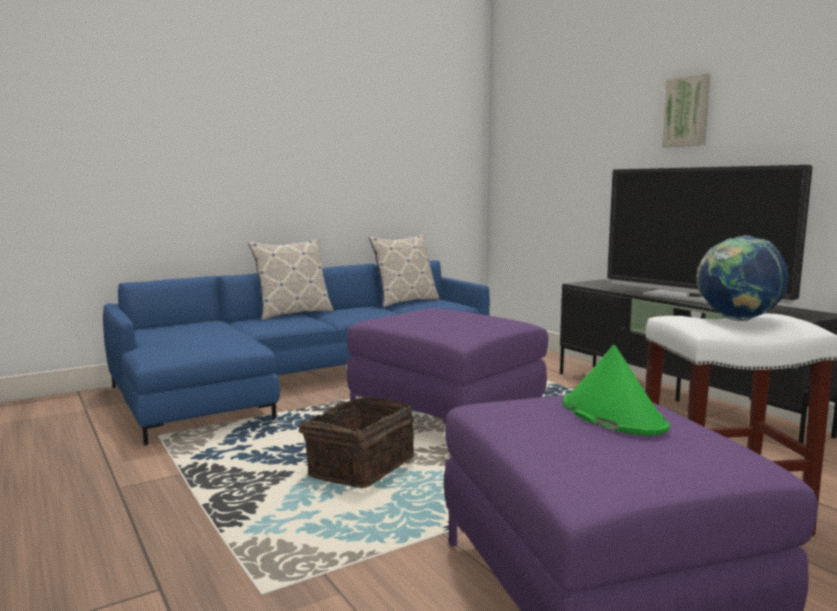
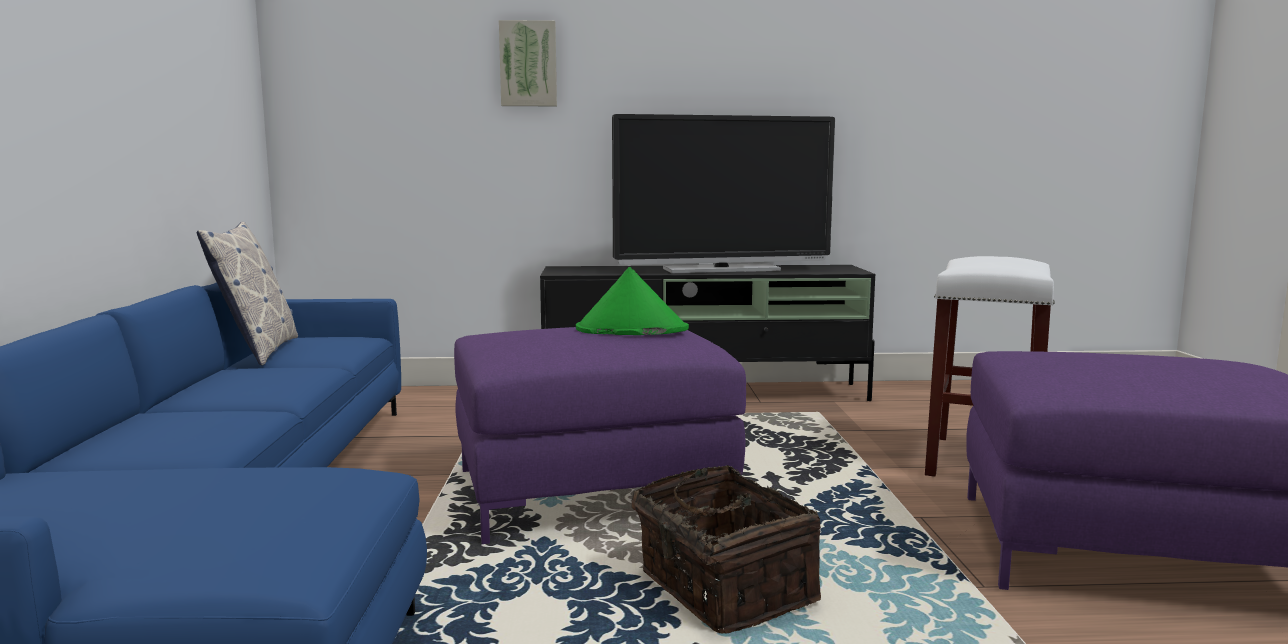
camera: 60 degrees left, 0 degrees up
(293, 314) = (136, 415): pillow -> none
(612, 415) = (1120, 361): green hat -> green hat (631, 330)
(687, 112) = (654, 48): picture -> picture (528, 64)
(737, 320) = (992, 264): globe -> none

